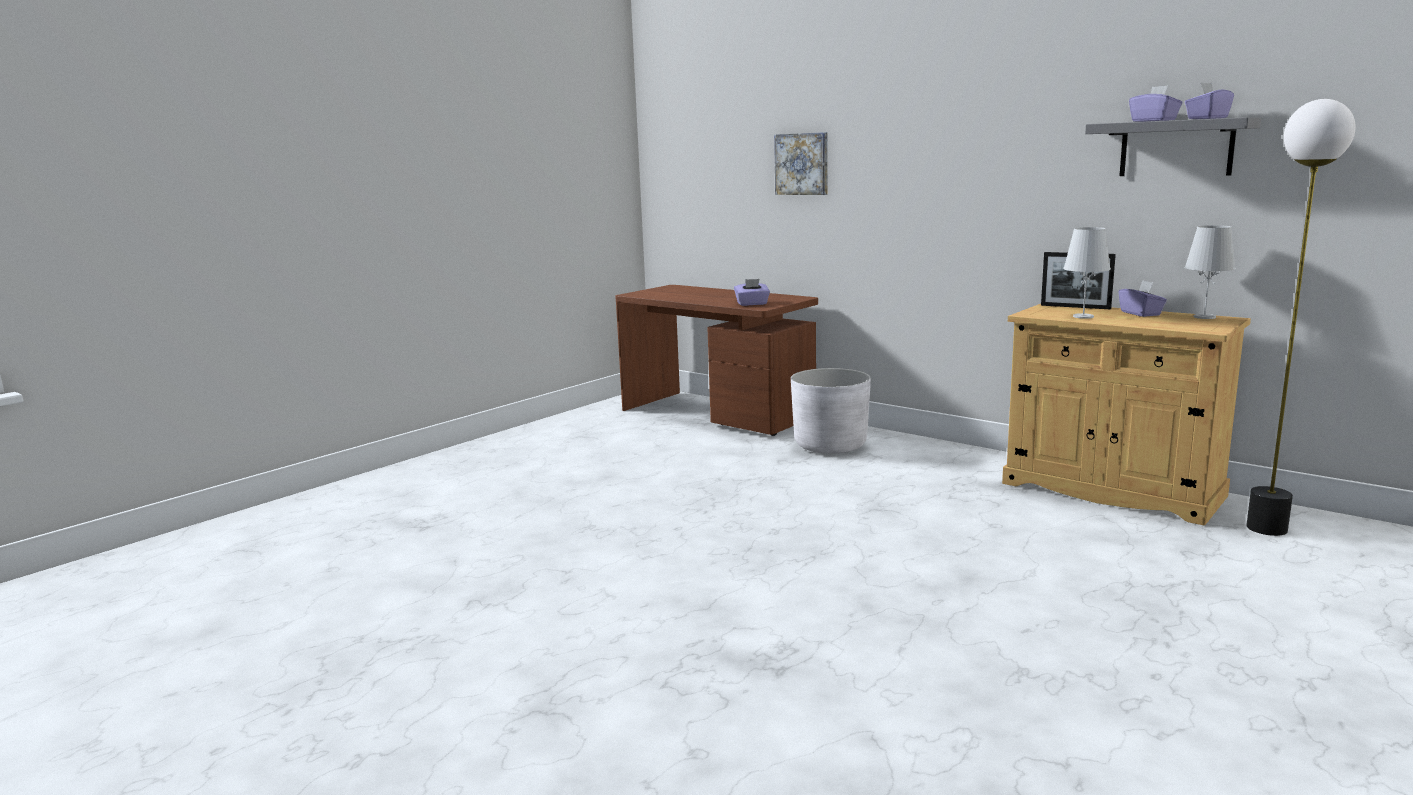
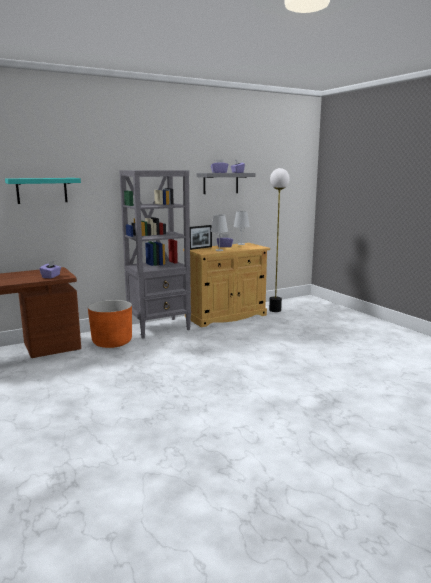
camera: 70 degrees left, 0 degrees up
(802, 164) = (42, 190): picture -> turquoise shelf
(830, 445) = (112, 342): white planter -> orange planter
(942, 457) = (159, 328): none -> grey bookcase

